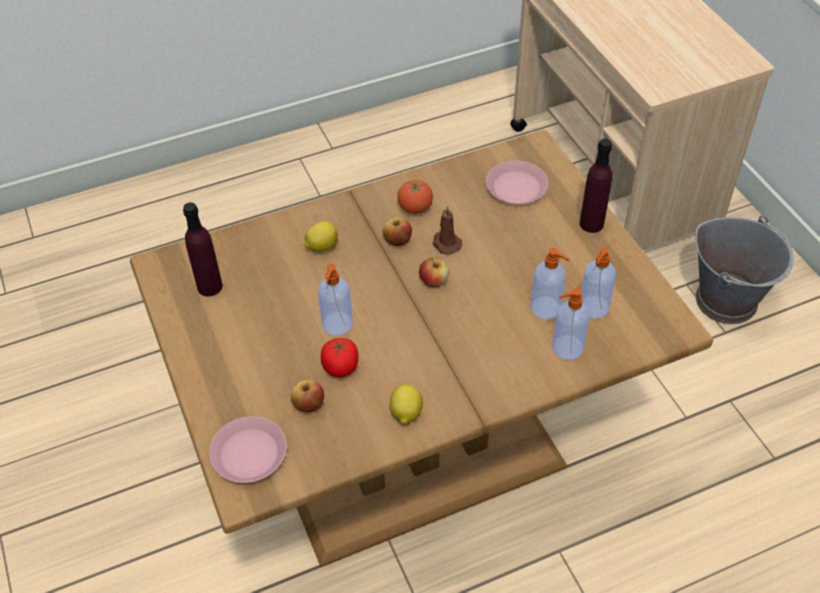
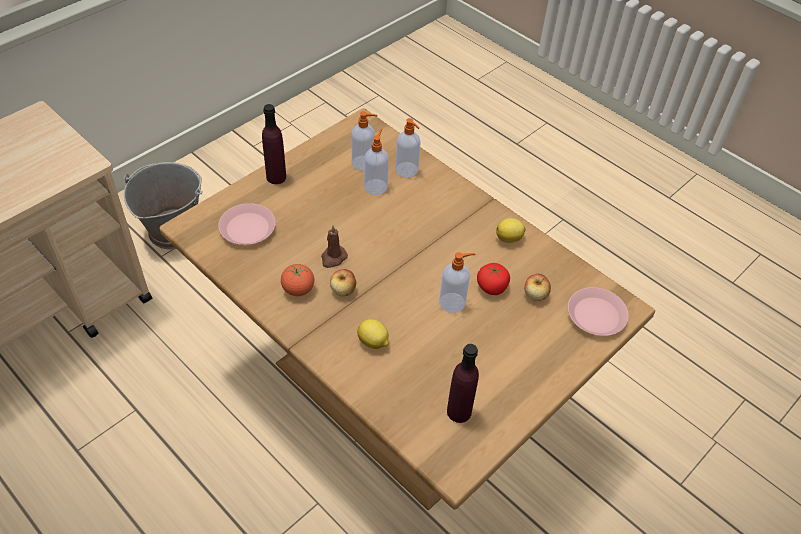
camera: 115 degrees left, 0 degrees up
(434, 281) = (378, 255): apple -> none

